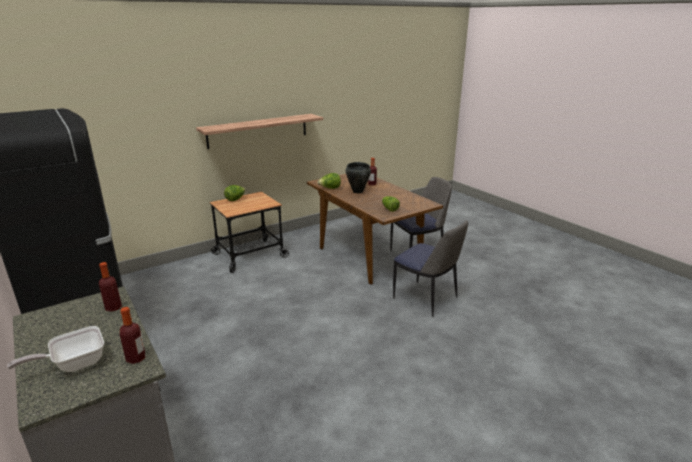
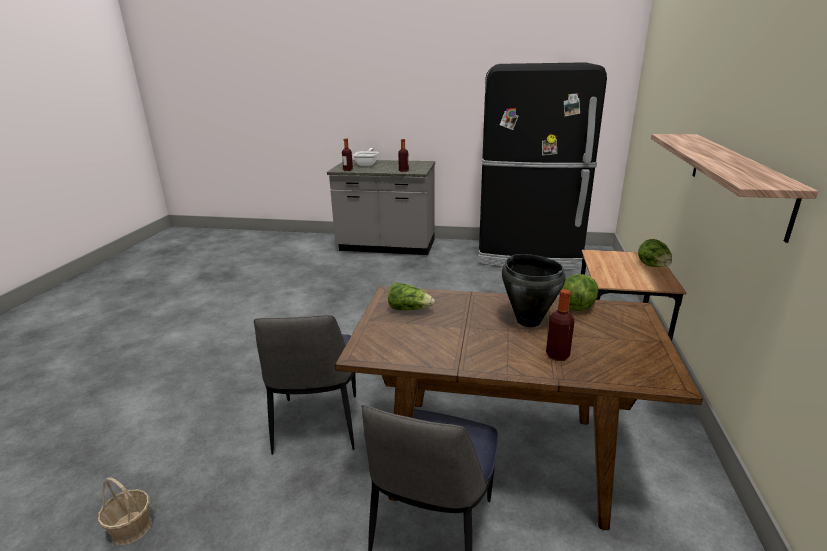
camera: 135 degrees right, 0 degrees up
(426, 299) = (317, 426): chair -> chair turned 90 degrees counterclockwise
(530, 302) = (131, 528): none -> basket

